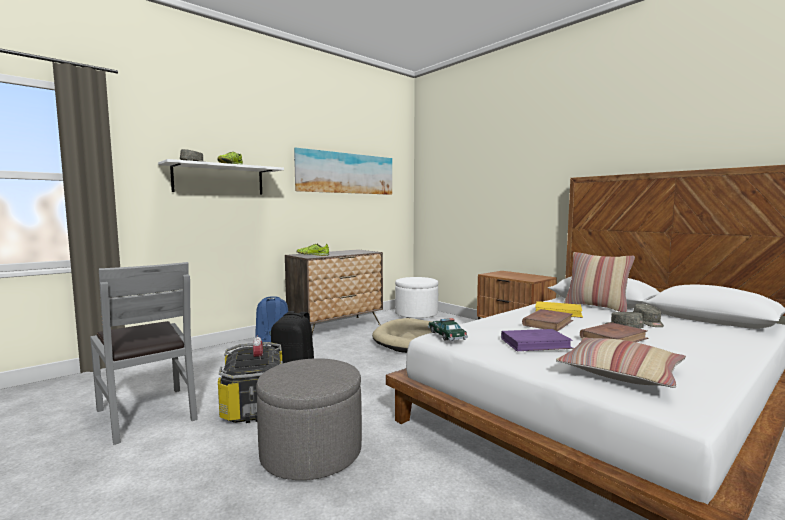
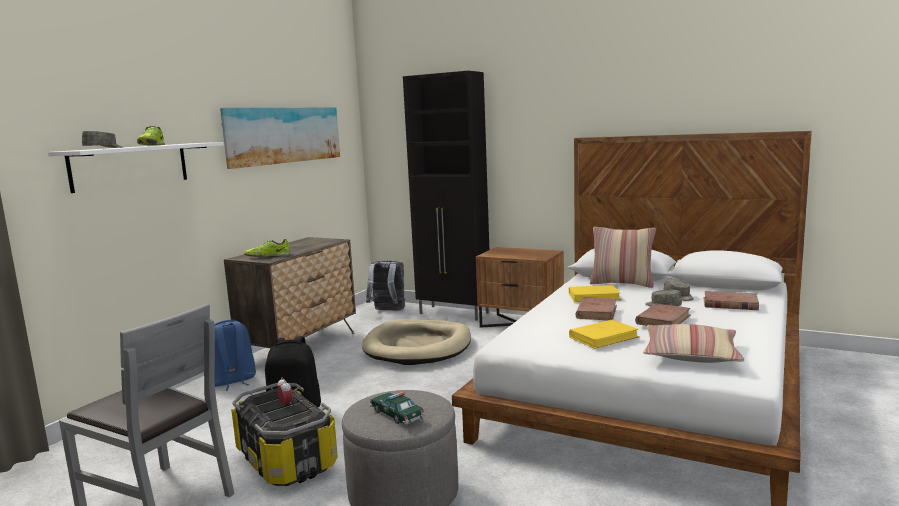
camera: 20 degrees left, 5 degrees up
(416, 314) = (388, 311): white ottoman -> grey backpack
(446, 336) = (515, 343): toy car -> toy car (397, 414)
(465, 322) = (454, 313): none -> black cabinet
(535, 343) = (603, 337): purple book -> yellow book
(703, 335) = (730, 304): none -> brown book

